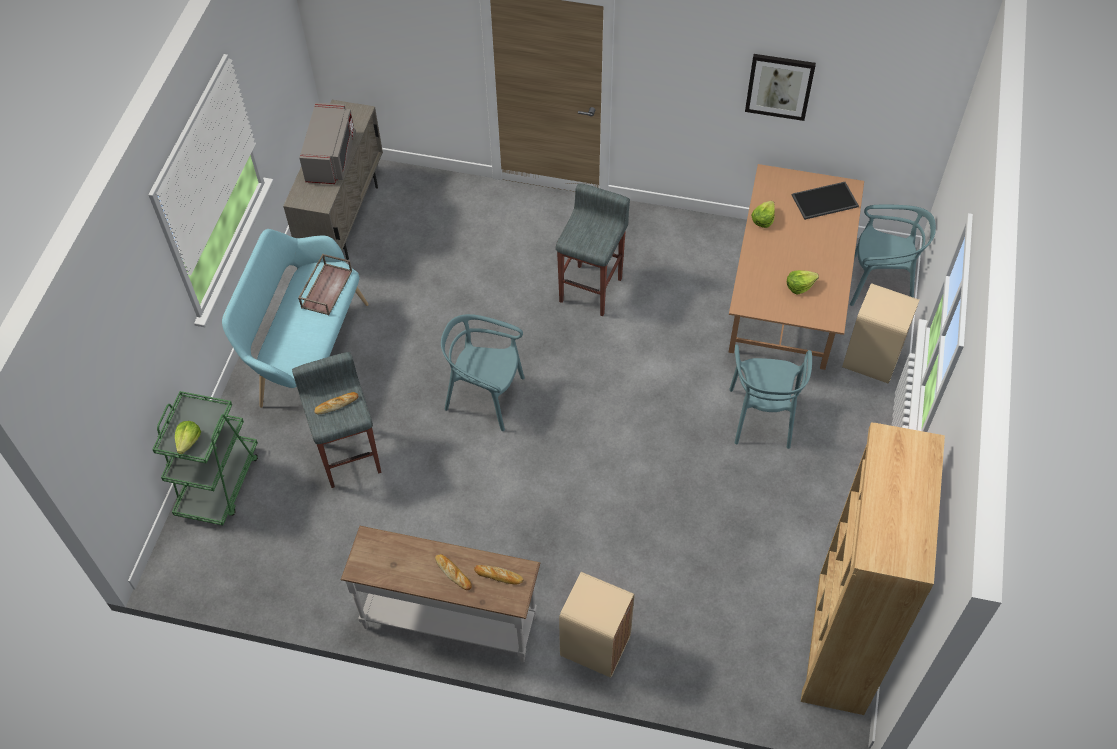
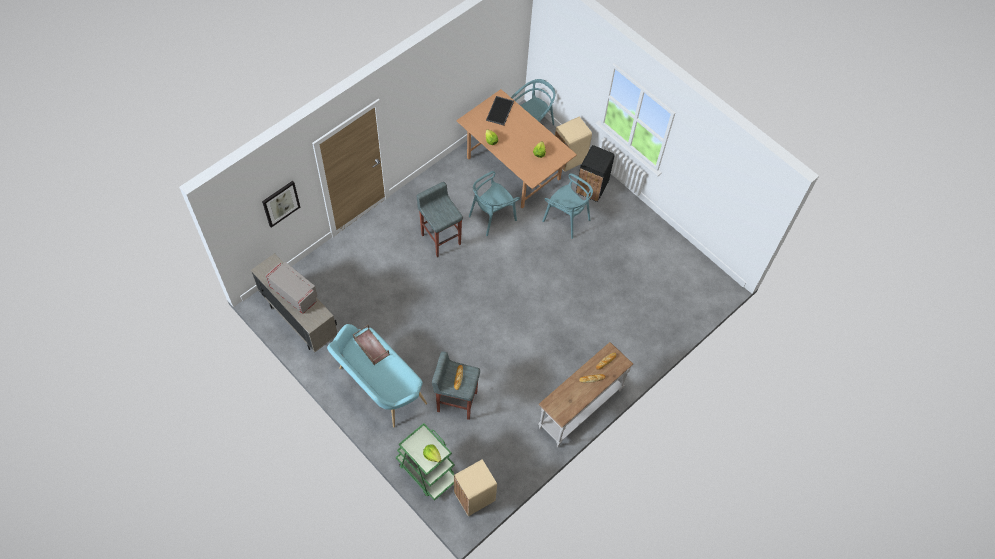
camera: 60 degrees left, 5 degrees up
(485, 396) = (468, 322): turquoise chair -> turquoise chair (492, 216)
(595, 647) = (633, 357): beige trash can -> beige trash can (475, 497)
(779, 86) = (457, 77): picture -> picture (280, 203)
(839, 643) = (693, 266): brown bookcase -> none
(849, 418) = (592, 188): none -> black trash can

